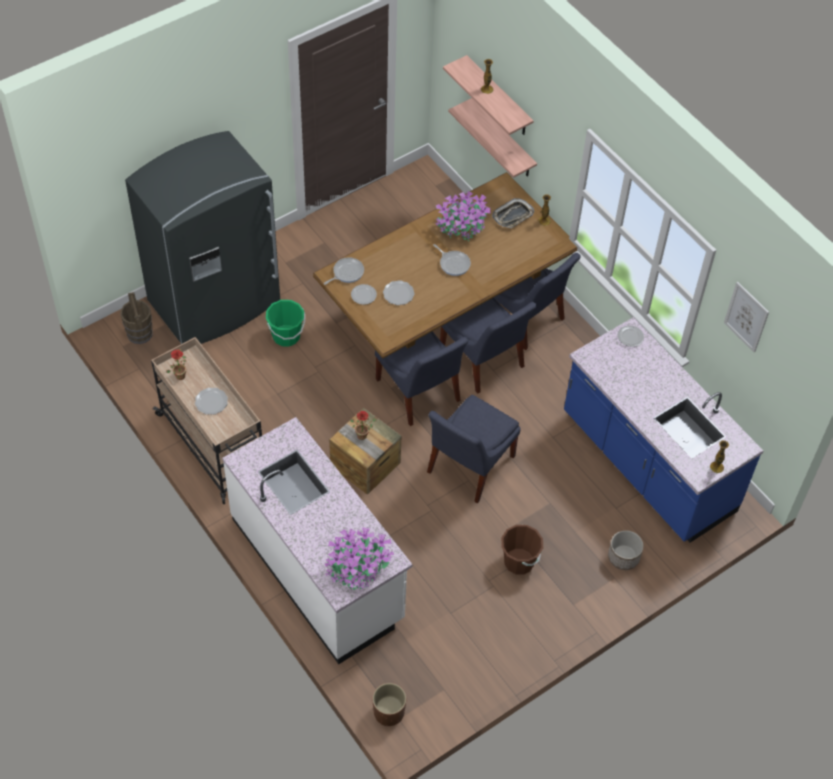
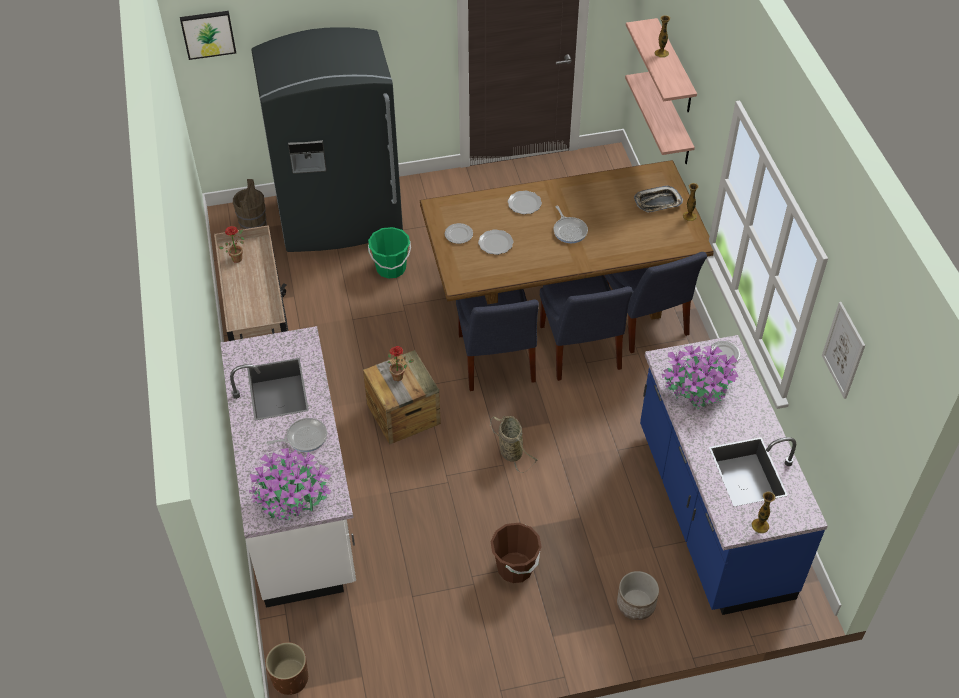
camera: 25 degrees right, 5 degrees down
(86, 179) = (208, 34): none -> picture
(211, 402) = (252, 292): plate -> plate (524, 204)
(346, 273) = (453, 209): frying pan -> frying pan (304, 437)
(462, 227) = (597, 198): potted plant -> potted plant (698, 389)
(468, 466) = (510, 450): blue chair -> basket

